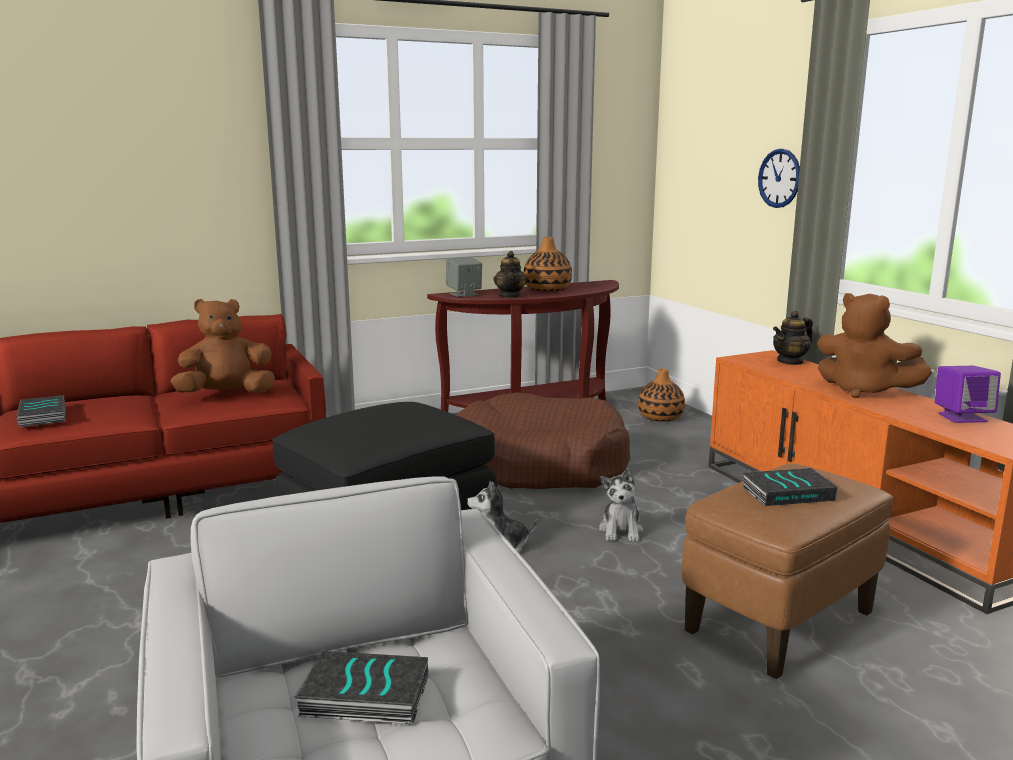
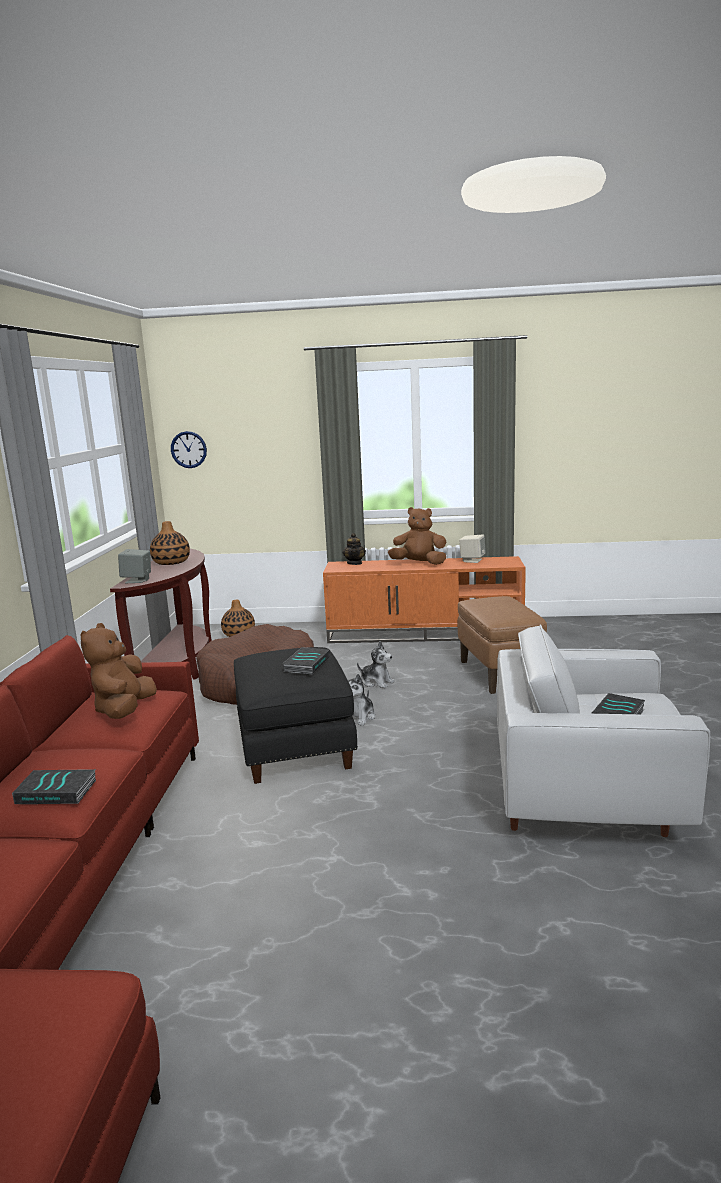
camera: 60 degrees left, 0 degrees up
(510, 296) = (171, 572): teapot -> none
(779, 178) = (292, 457): wall clock -> wall clock (188, 449)
(787, 492) = (498, 607): book -> book (306, 664)
(863, 391) = (419, 564): brown plush toy -> brown plush toy turned 150 degrees counterclockwise
(962, 417) = (472, 560): purple speaker -> beige speaker

